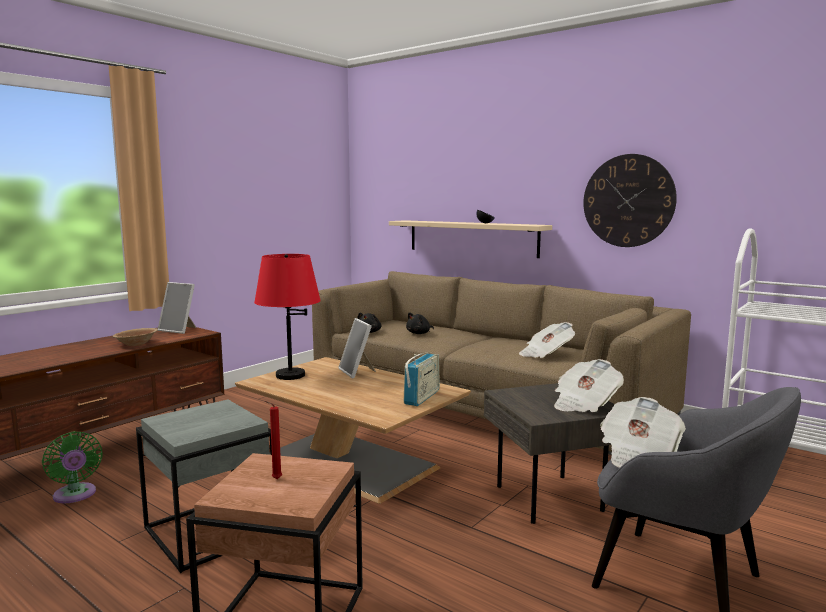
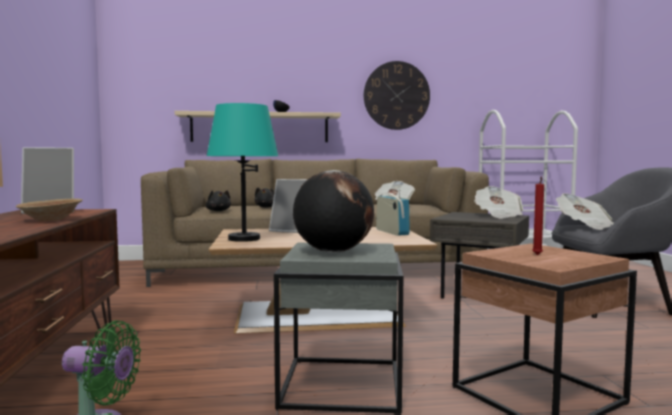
camera: 45 degrees left, 5 degrees down
(195, 419) = (333, 252): none -> globe
(290, 375) = (244, 239): red table lamp -> turquoise table lamp

